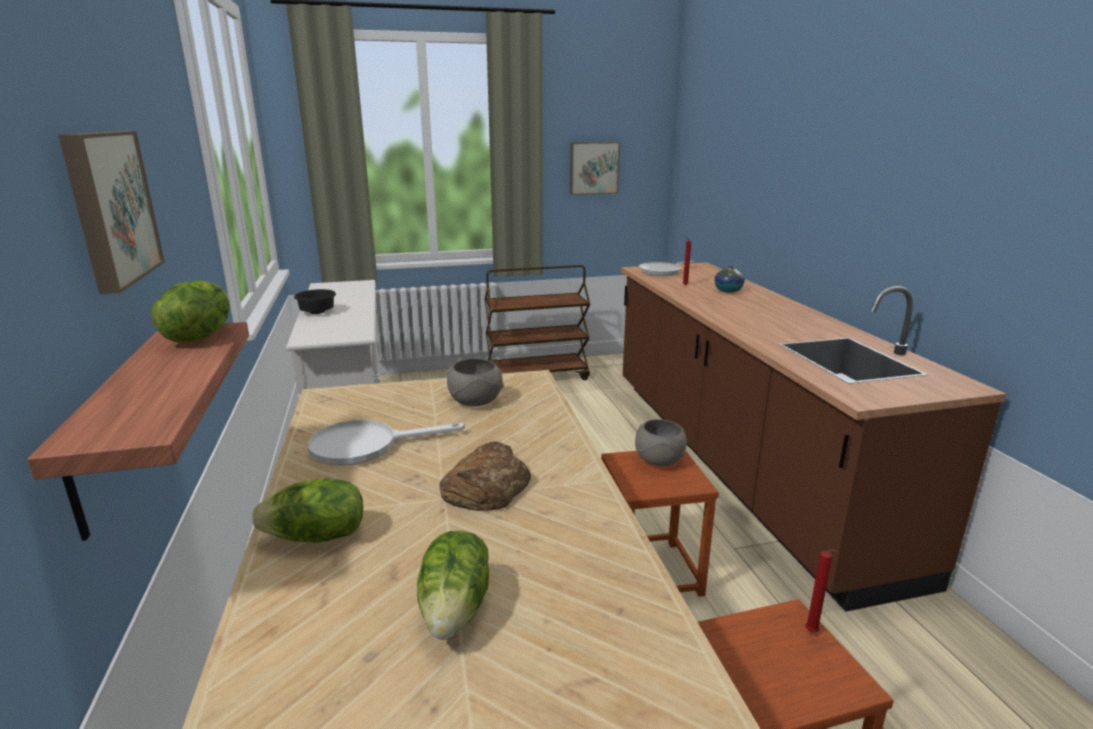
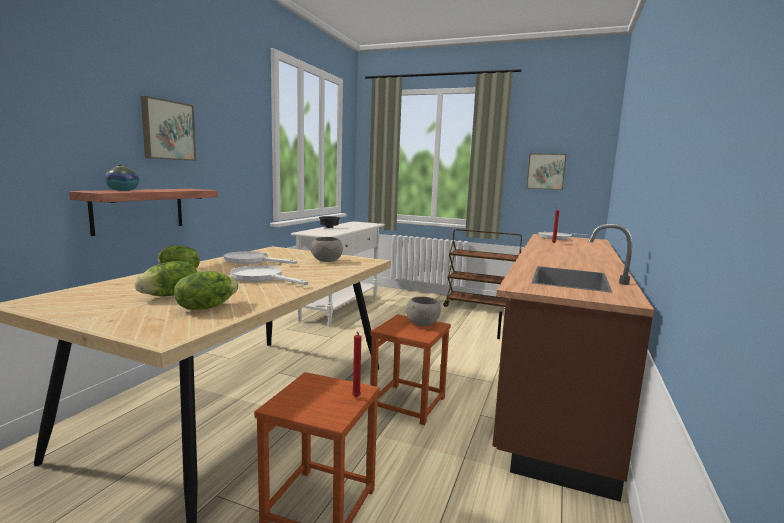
camera: 35 degrees right, 10 degrees down
(199, 336) = (191, 189): lettuce -> lettuce (206, 307)
(486, 487) = (262, 278): bread -> white frying pan
(728, 291) = (578, 248): vase -> vase (123, 190)

